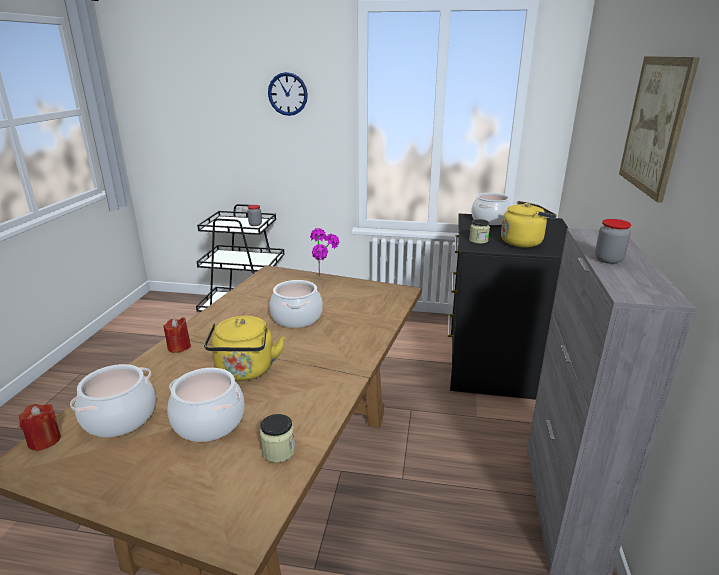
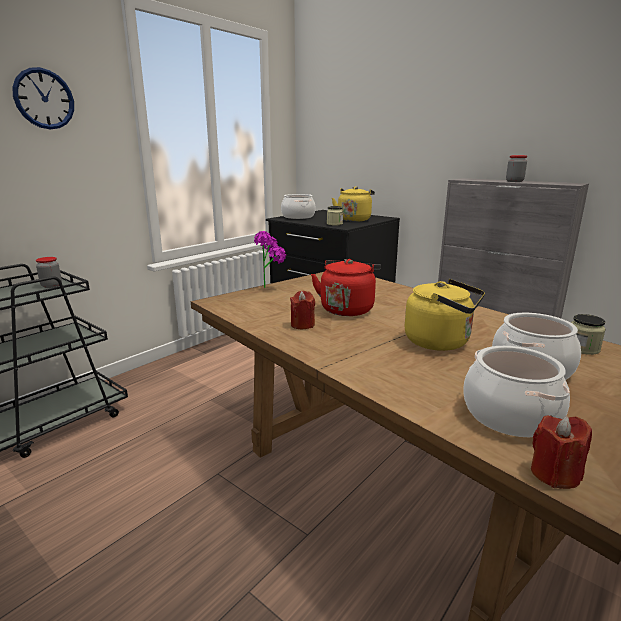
camera: 60 degrees left, 5 degrees down
(179, 347) = (357, 366): red candle -> red candle (302, 325)
(297, 318) = (347, 308): cooking pot -> red kettle
(655, 125) = (467, 107): picture -> none

